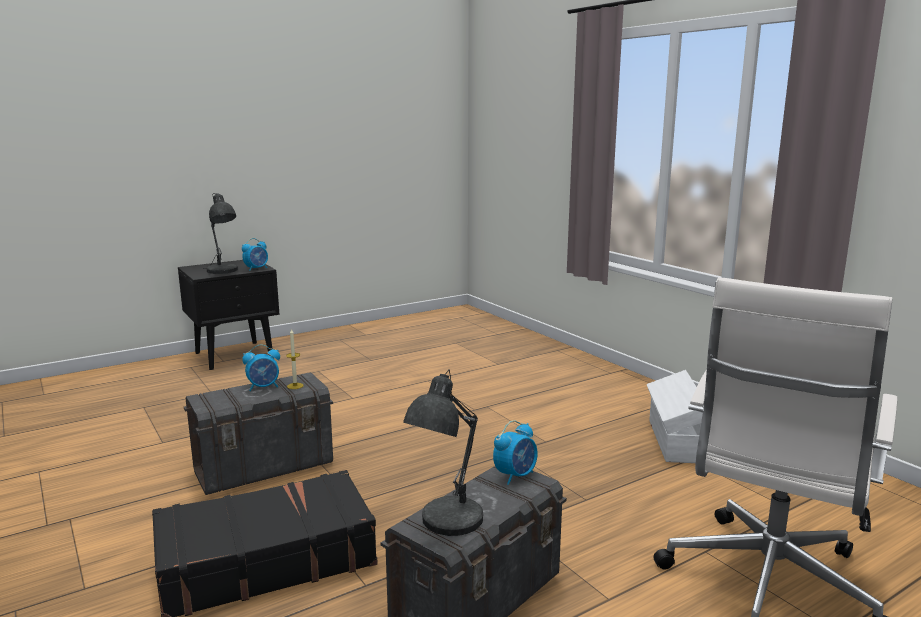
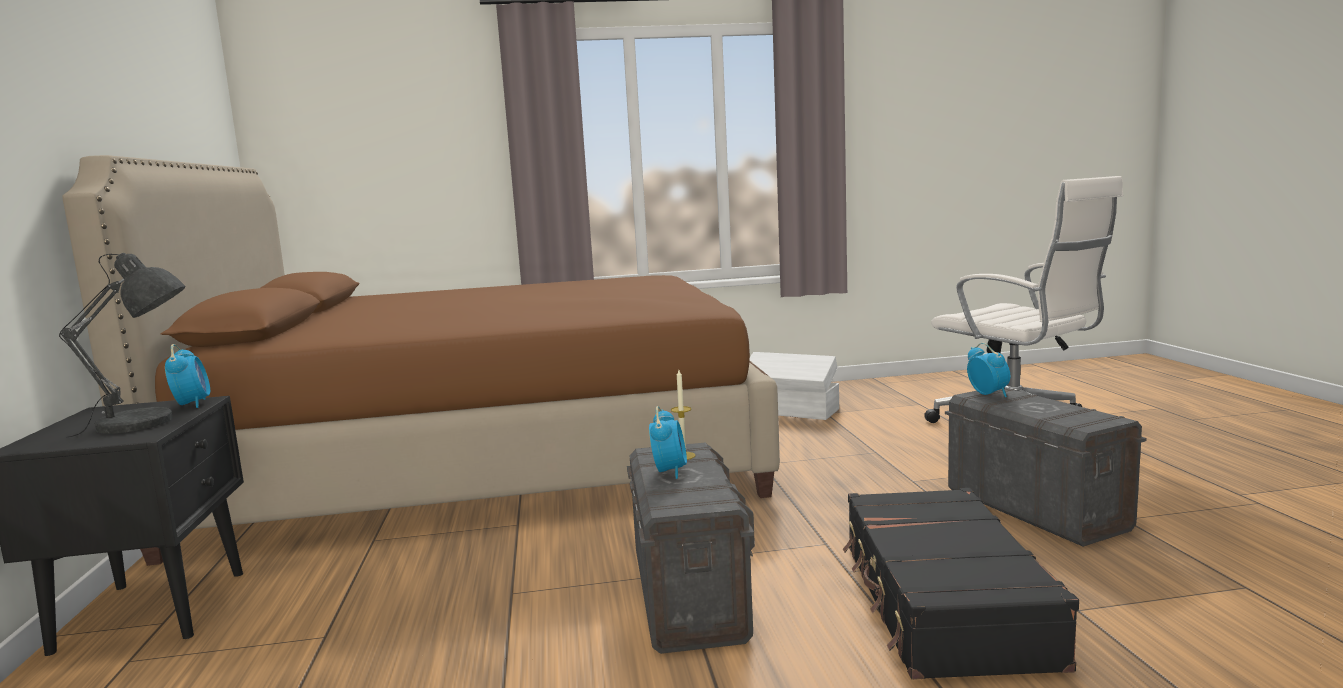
camera: 65 degrees left, 5 degrees down
(447, 522) = (1077, 416): grey table lamp -> none
(454, 363) = (489, 460): none -> brown bed

